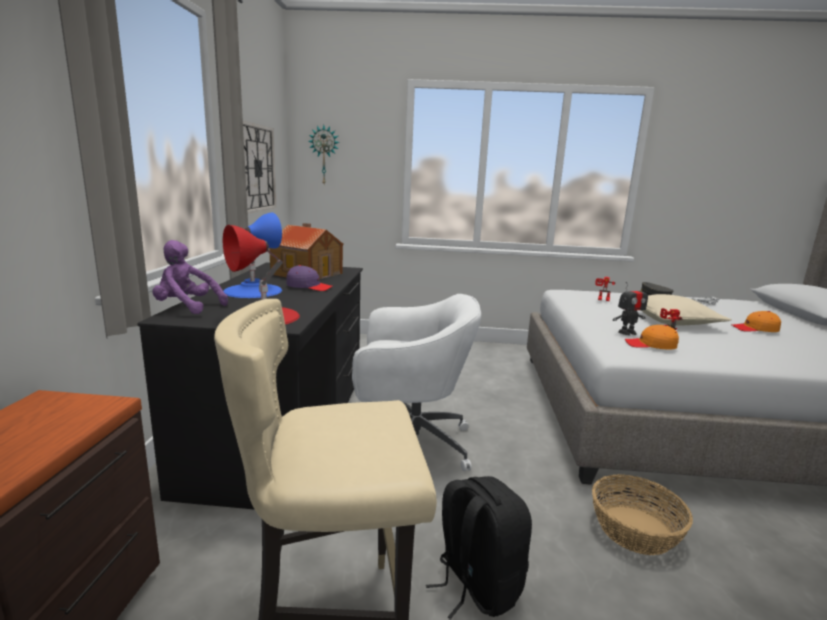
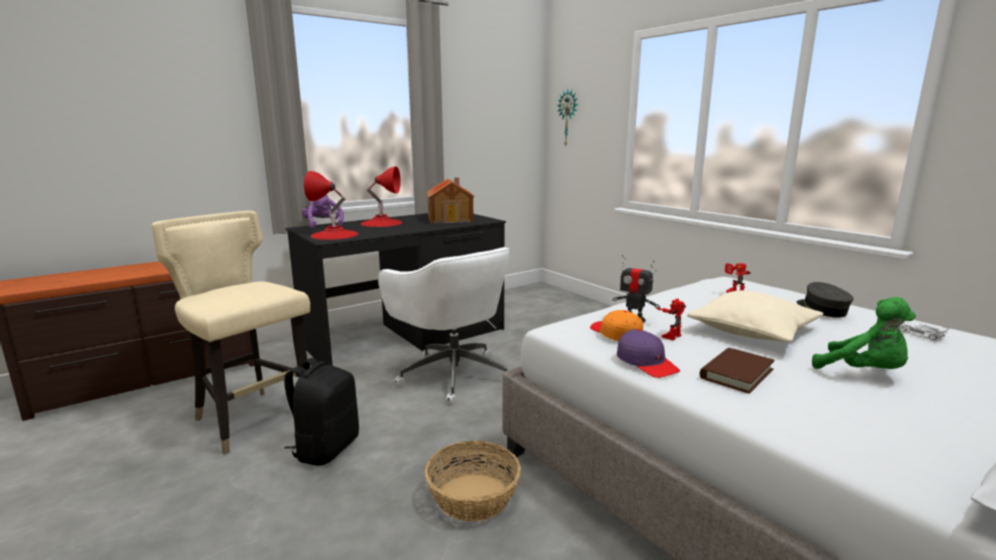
camera: 50 degrees right, 0 degrees up
(253, 290) = (381, 223): blue table lamp -> red table lamp
(256, 168) = (482, 133): wall clock -> none
(309, 287) = (418, 226): purple cap -> purple cap (646, 363)
(746, 348) = (736, 373): none -> brown book
(755, 329) = (863, 372): orange cap -> green plush toy

